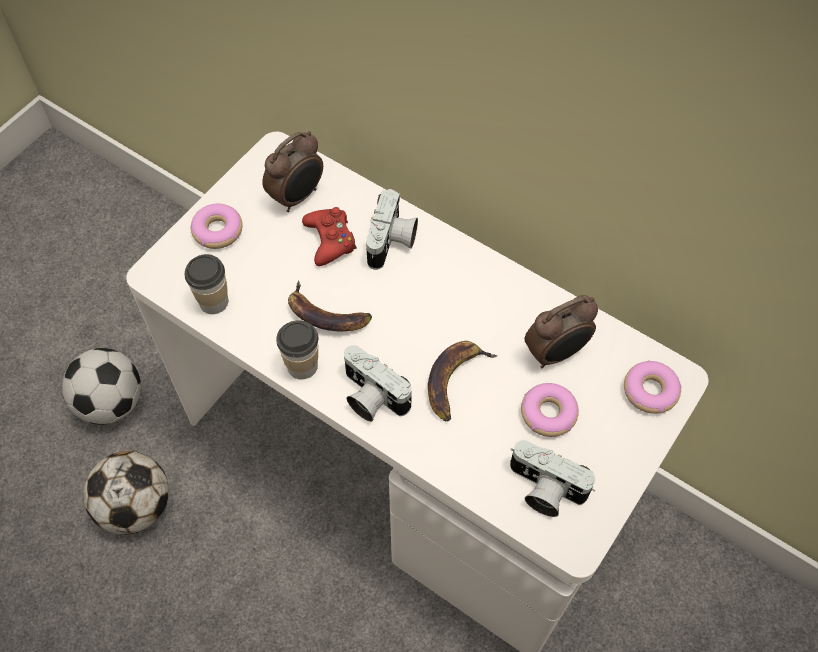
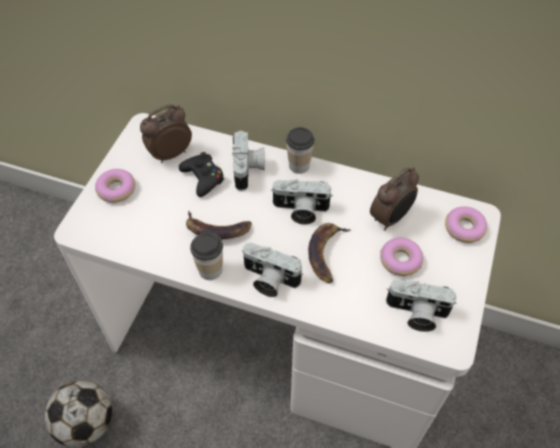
camera: 15 degrees left, 5 degrees down
(111, 402) = (47, 351): football -> none
(214, 301) = (128, 240): cup -> cup (299, 165)
(298, 197) = (169, 153): alarm clock -> alarm clock turned 150 degrees counterclockwise
(330, 240) = (203, 178): red game controller -> black game controller
(440, 314) = (300, 211): none -> camera

